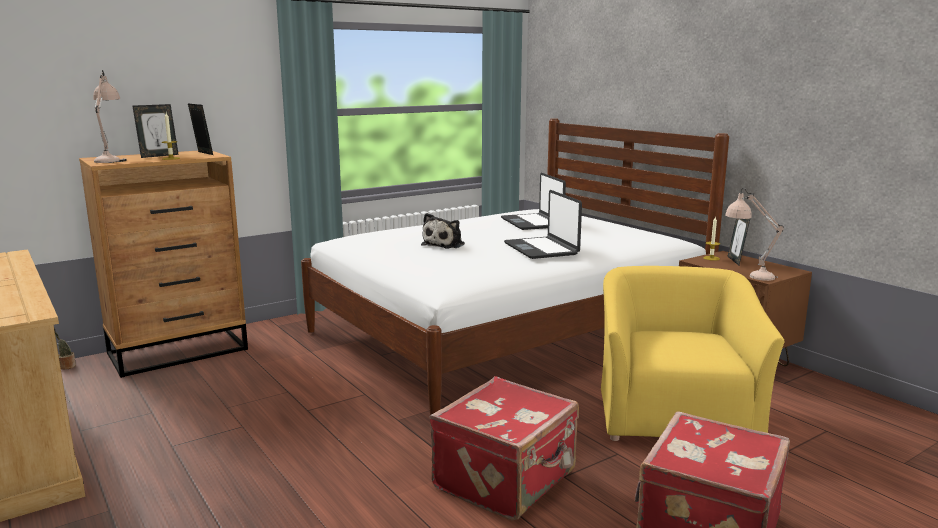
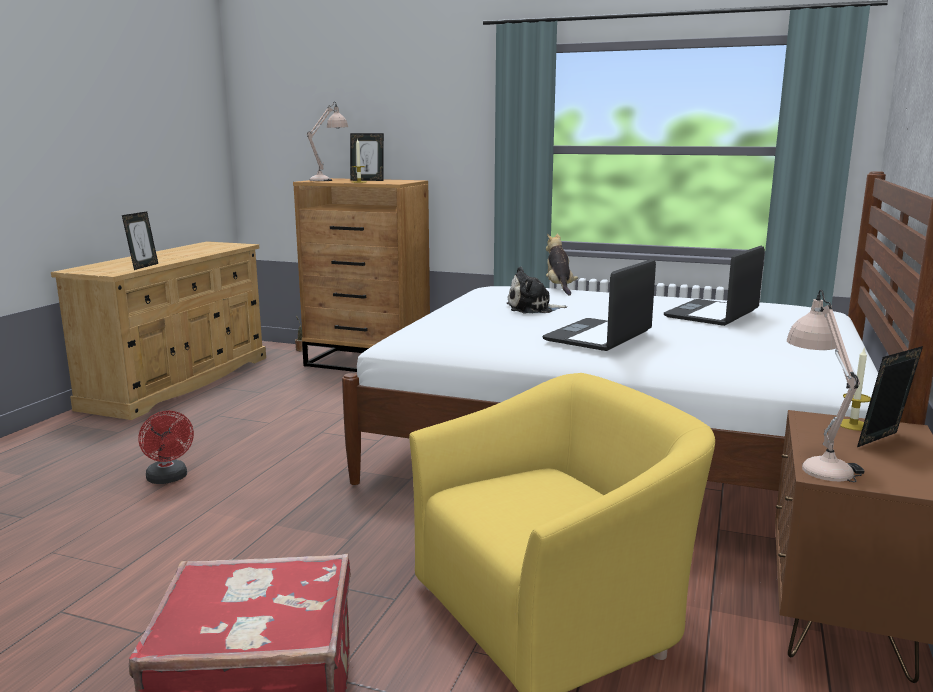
camera: 55 degrees right, 0 degrees up
(202, 153) = (400, 181): picture frame -> picture frame (143, 266)
(296, 500) = (169, 479): none -> red fan
(398, 228) = (559, 288): none -> plush toy
(507, 480) = (273, 552): red suitcase -> none

